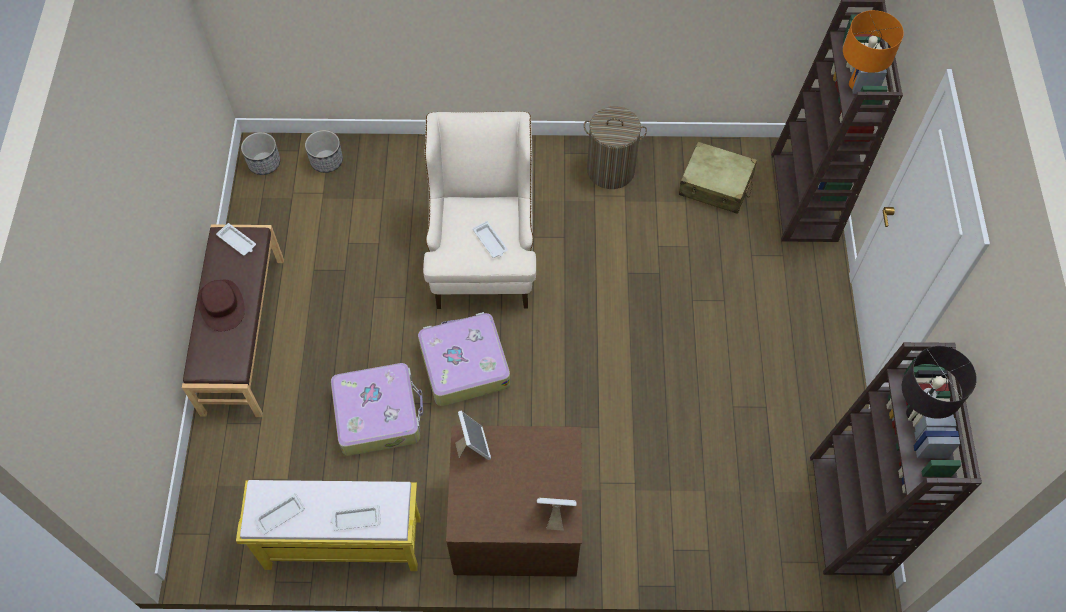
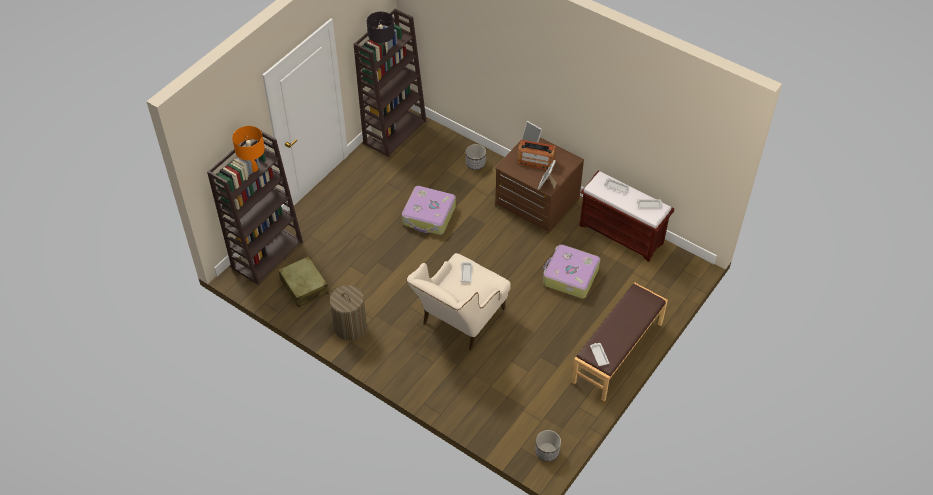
camera: 145 degrees left, 10 degrees down
(222, 305) = (626, 325): brown hat -> none
(327, 161) = (507, 430): planter -> planter (475, 163)
(341, 544) = (622, 234): yellow bench -> brown bench
(463, 364) = (511, 275): suitcase -> suitcase (429, 216)
(523, 482) = (536, 161): none -> radio

